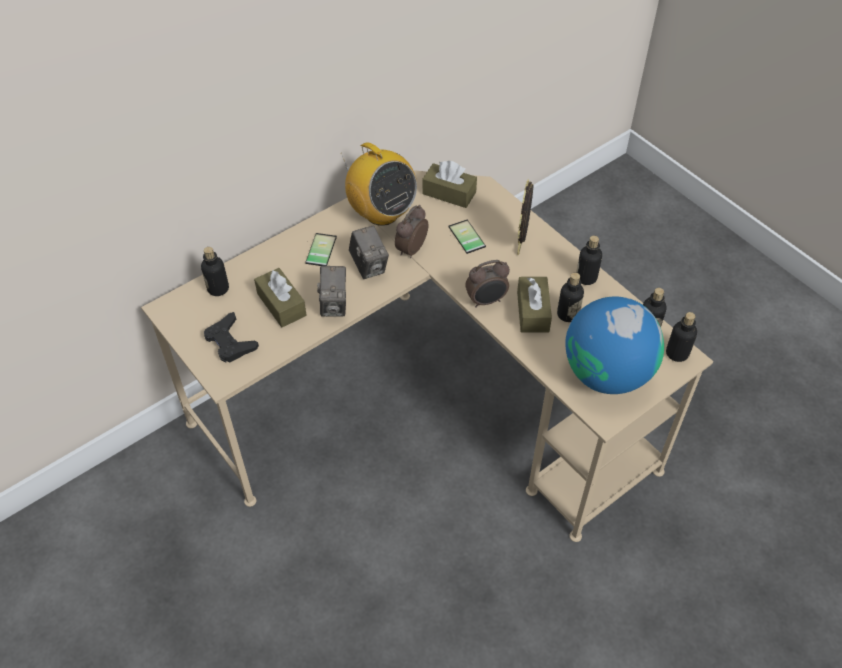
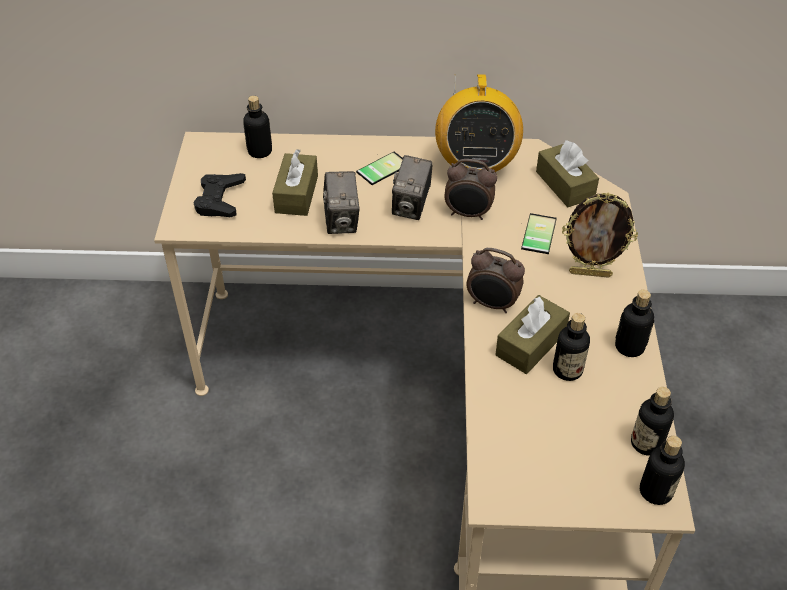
camera: 40 degrees right, 5 degrees down
(334, 305) = (342, 221): camera -> camera turned 45 degrees counterclockwise
(410, 249) = (468, 214): alarm clock -> alarm clock turned 150 degrees counterclockwise
(521, 244) = (590, 273): picture frame -> picture frame turned 135 degrees counterclockwise
(607, 373) = (547, 456): globe -> none

